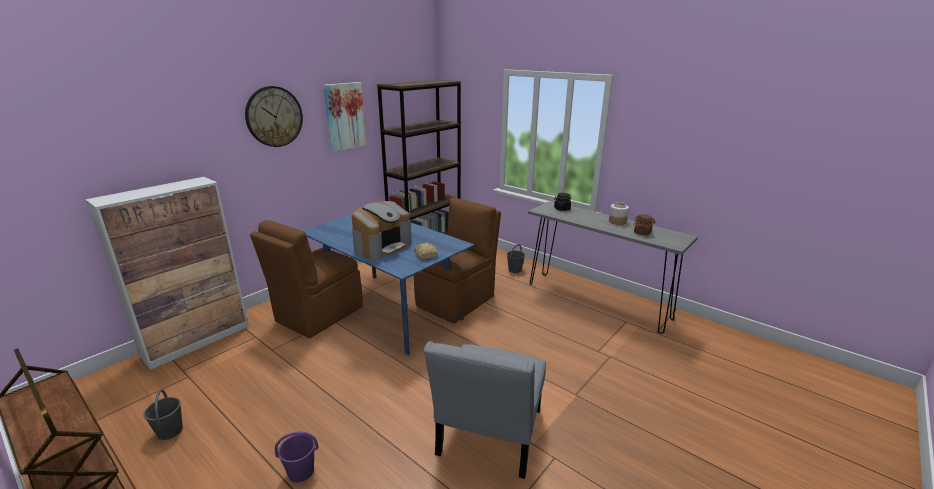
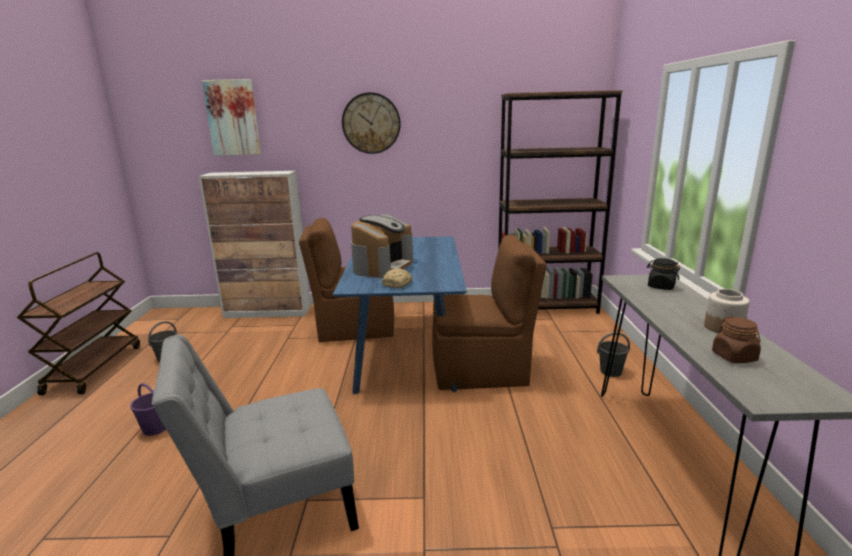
camera: 50 degrees right, 5 degrees down
(344, 116) = (454, 130): picture -> picture (233, 118)
(382, 247) = (382, 266): coffee machine -> coffee machine turned 60 degrees counterclockwise

